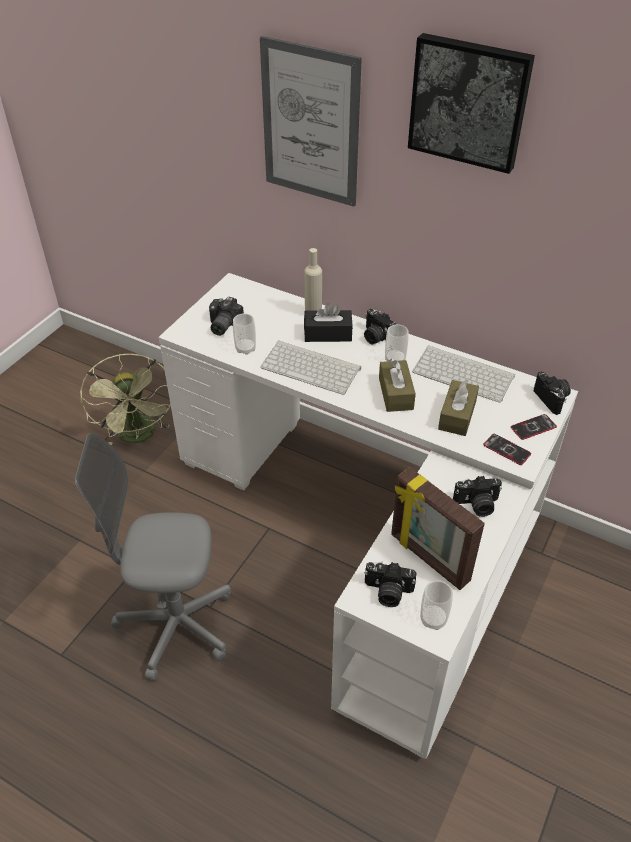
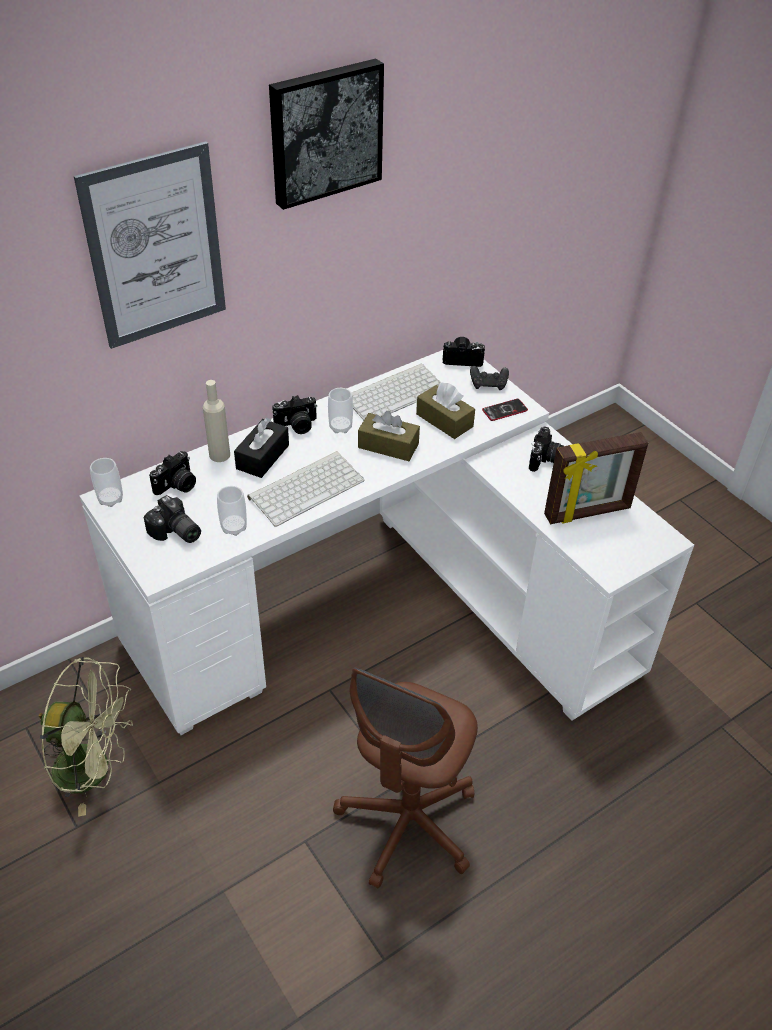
camera: 65 degrees left, 0 degrees up
(176, 625) = (407, 823): grey office chair -> brown office chair
(387, 592) = (611, 552): camera -> camera (177, 486)
(433, 619) = (651, 536): cup -> cup (110, 499)
(533, 427) = (488, 384): phone -> black game controller

